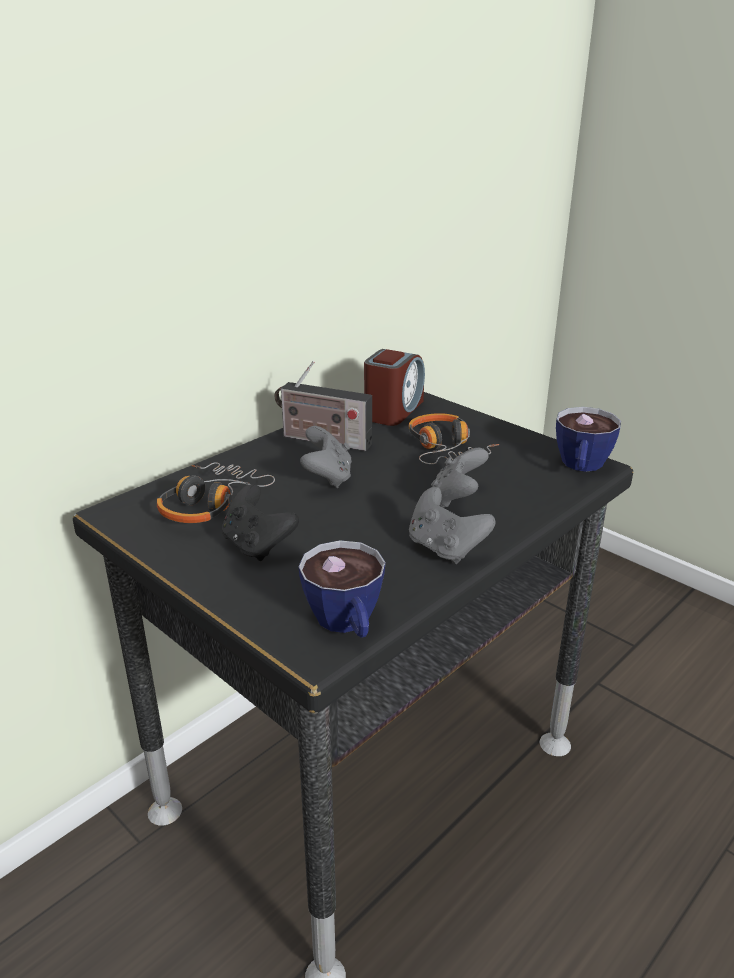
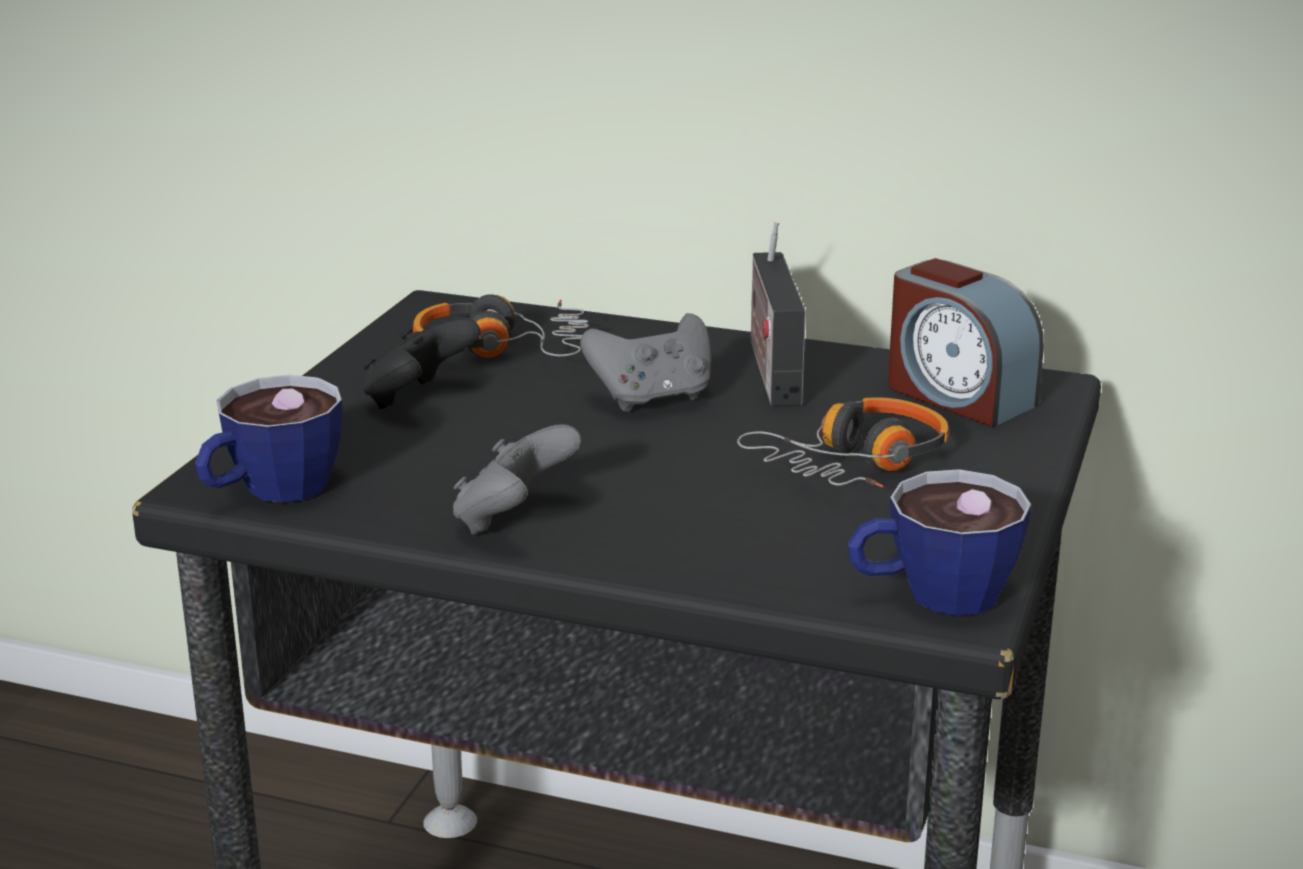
camera: 65 degrees right, 5 degrees down
(393, 410) = (957, 396): alarm clock -> alarm clock turned 45 degrees clockwise
(456, 499) = (679, 503): grey game controller -> none

